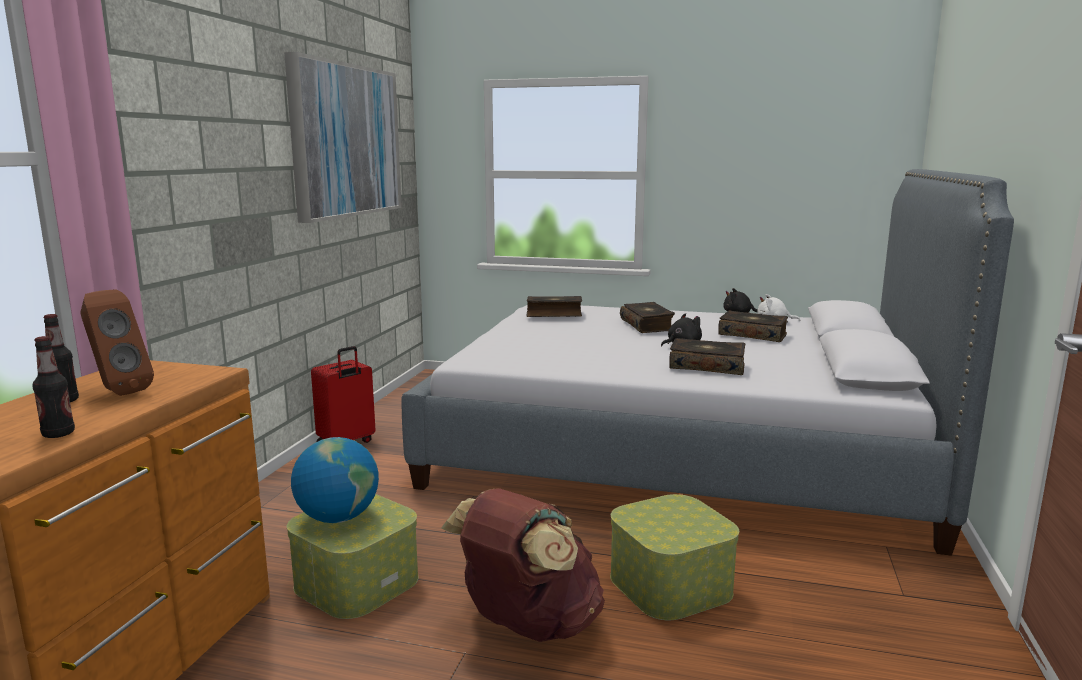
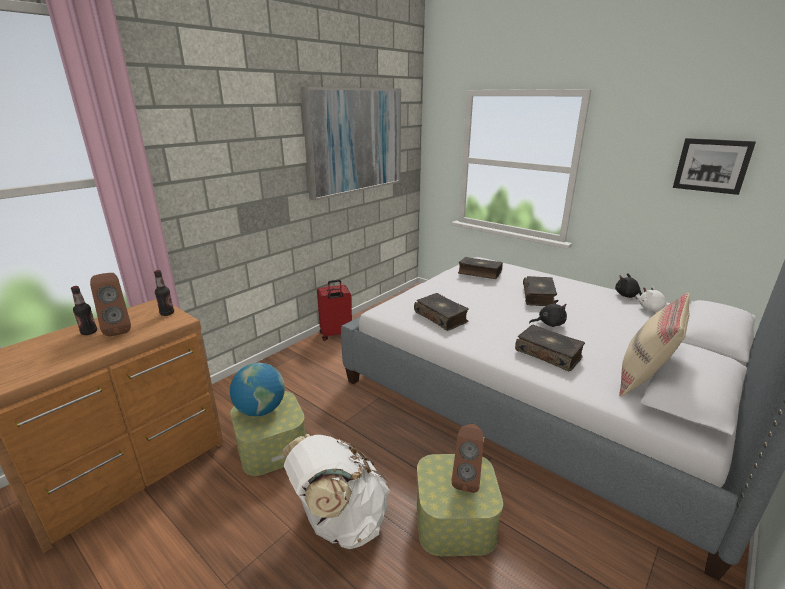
camera: 25 degrees right, 10 degrees up
(58, 434) = (53, 365): bottle -> bottle (167, 313)
(527, 625) = (339, 521): brown backpack -> white backpack
(680, 515) = (466, 478): none -> brown speaker
(752, 334) = (619, 322): book -> book (441, 317)
(792, 156) = (712, 165): none -> picture
(817, 369) = (644, 379): none -> beige pillow

